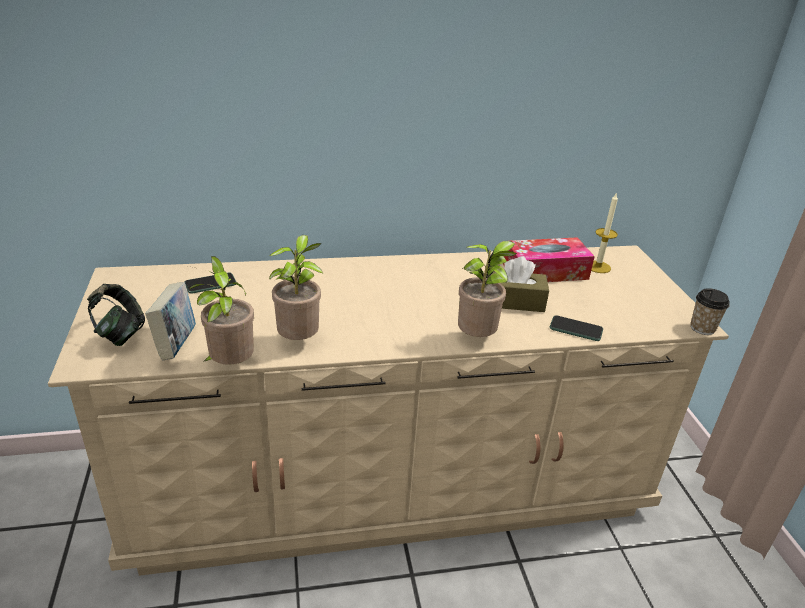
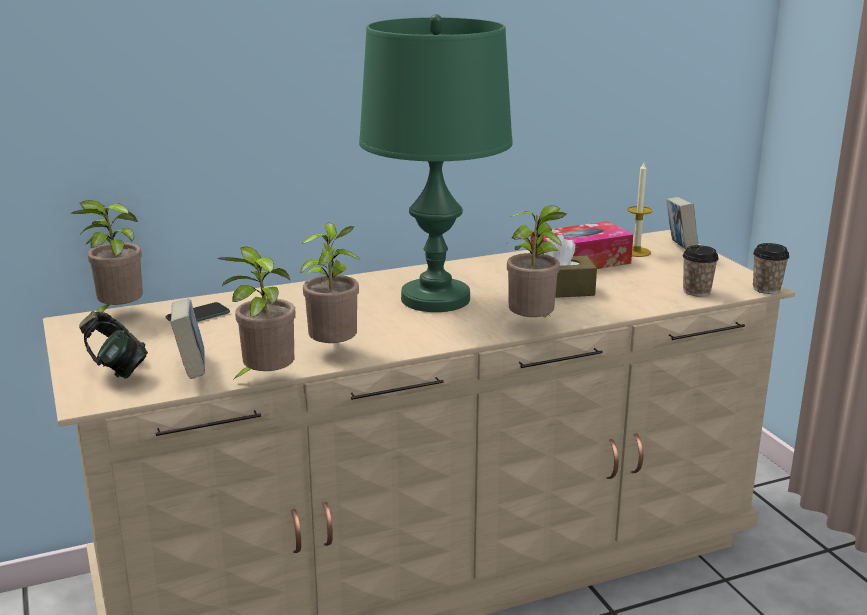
camera: 10 degrees left, 10 degrees down
(151, 273) = (118, 314): none -> potted plant
(407, 295) = (436, 299): none -> green table lamp
(576, 329) = (634, 305): phone -> none
(637, 270) = (679, 250): none -> book
(637, 321) = (696, 291): none -> cup

